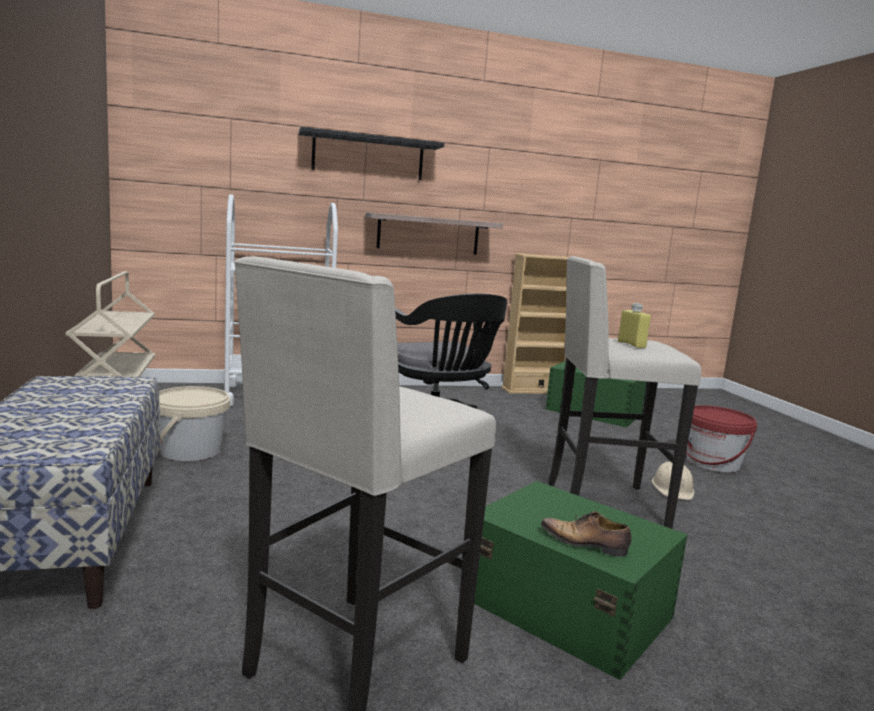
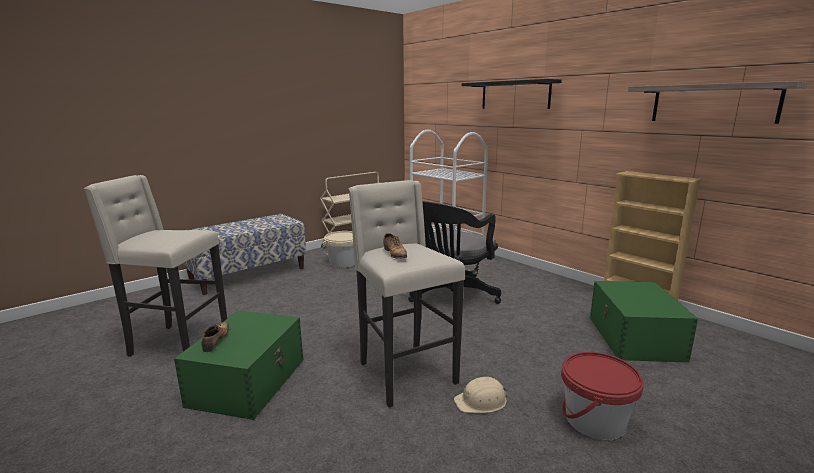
camera: 65 degrees right, 5 degrees up
(428, 234) = (554, 152): shelf -> shelf (713, 103)
(631, 344) = (395, 254): yellow bottle -> shoe

